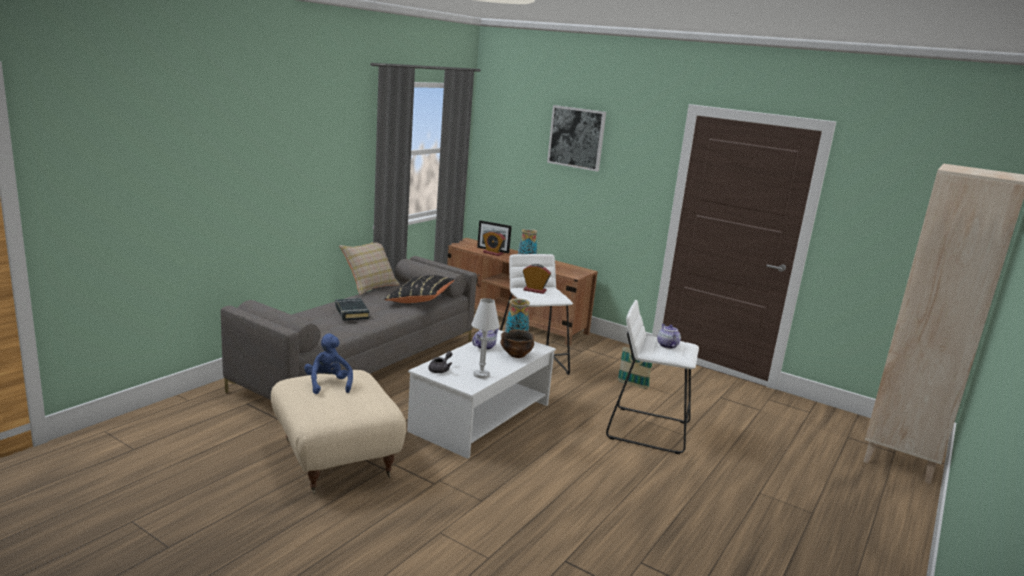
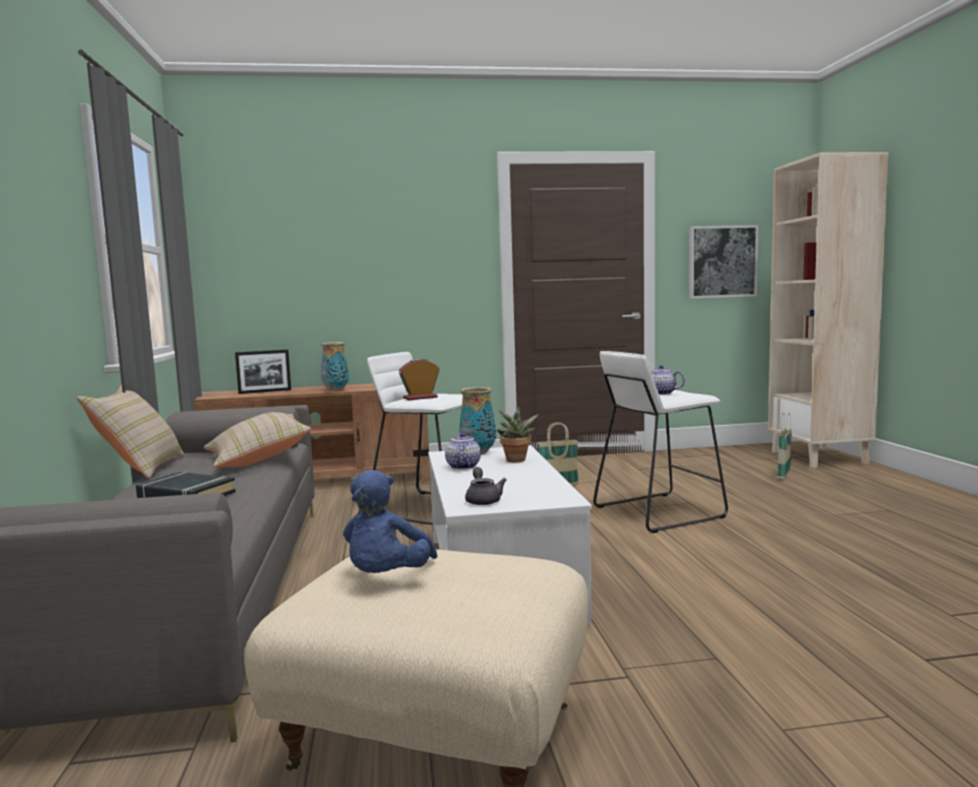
camera: 40 degrees left, 10 degrees down
(328, 384) = (386, 578): blue plush toy -> blue plush toy turned 105 degrees counterclockwise
(420, 300) = (258, 459): black pillow -> beige pillow
(481, 375) = (540, 486): white table lamp -> none
(493, 253) = (273, 393): alarm clock -> none
(516, 355) = (516, 461): bowl -> potted plant
(576, 137) = (355, 214): picture -> picture (722, 261)
(816, 454) = (784, 476): none -> basket

